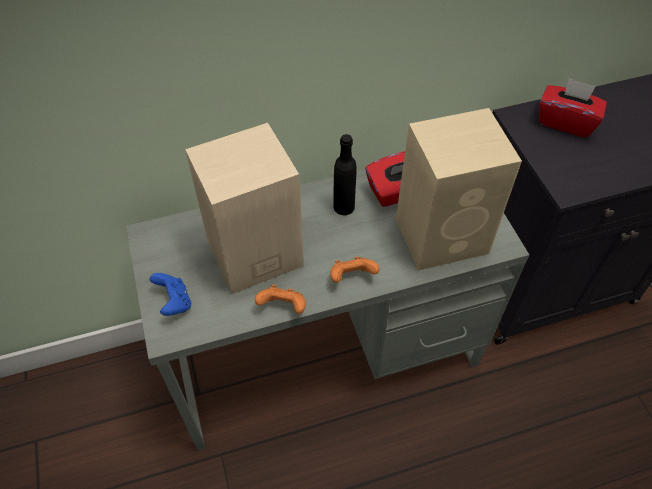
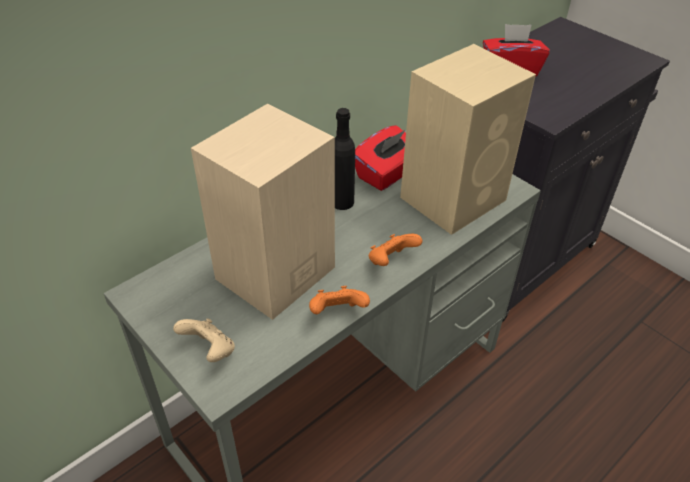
camera: 25 degrees left, 10 degrees down
(174, 302) = (210, 351): blue game controller -> beige game controller

